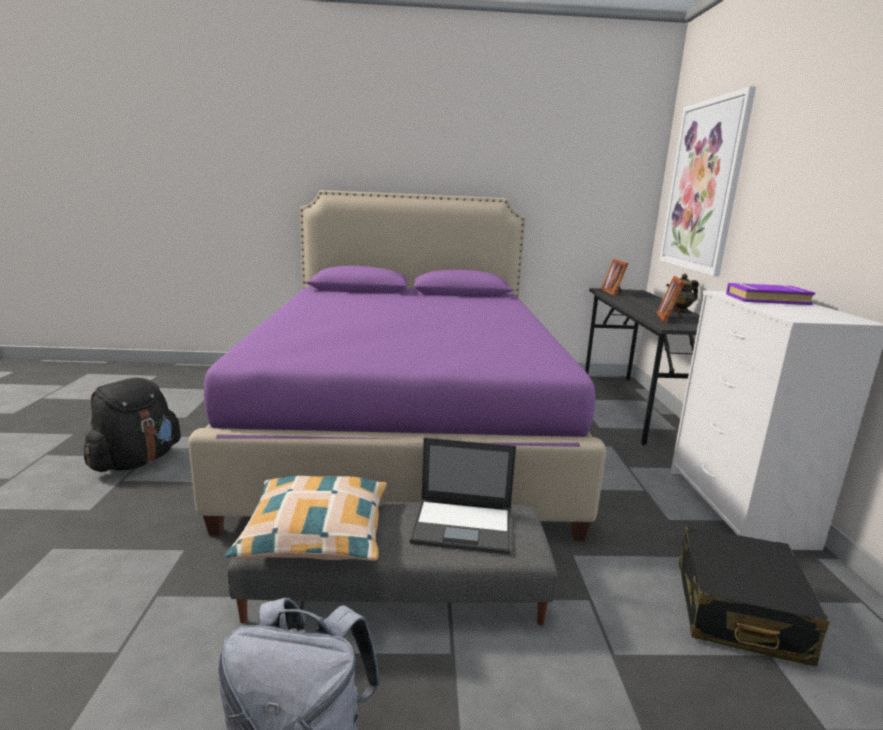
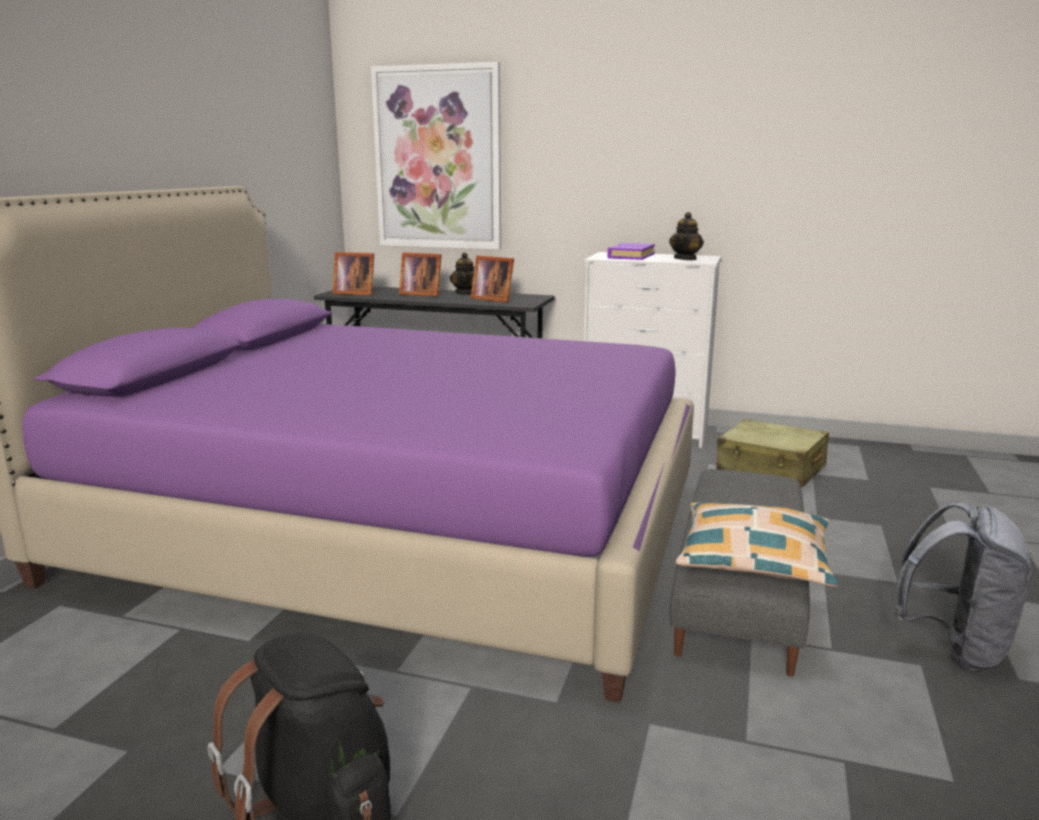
camera: 70 degrees left, 0 degrees up
(464, 526) = (744, 495): laptop -> none
(646, 303) = (420, 294): none -> picture frame
(738, 610) = (771, 469): black suitcase -> beige suitcase
(802, 313) = (685, 259): none -> teapot

